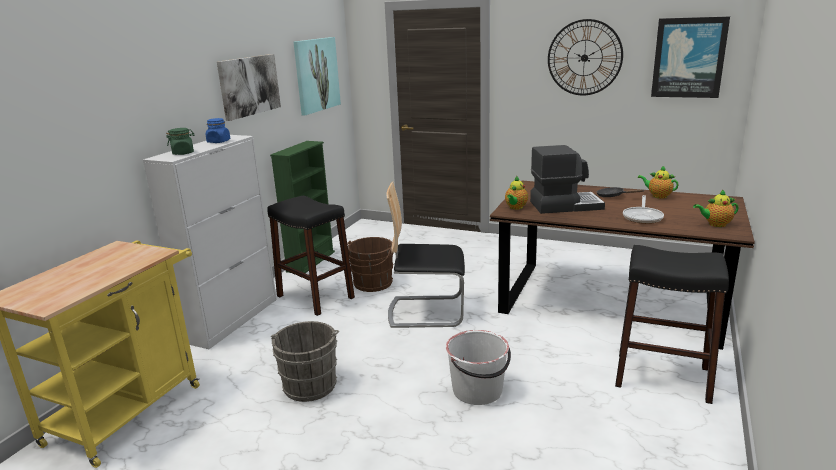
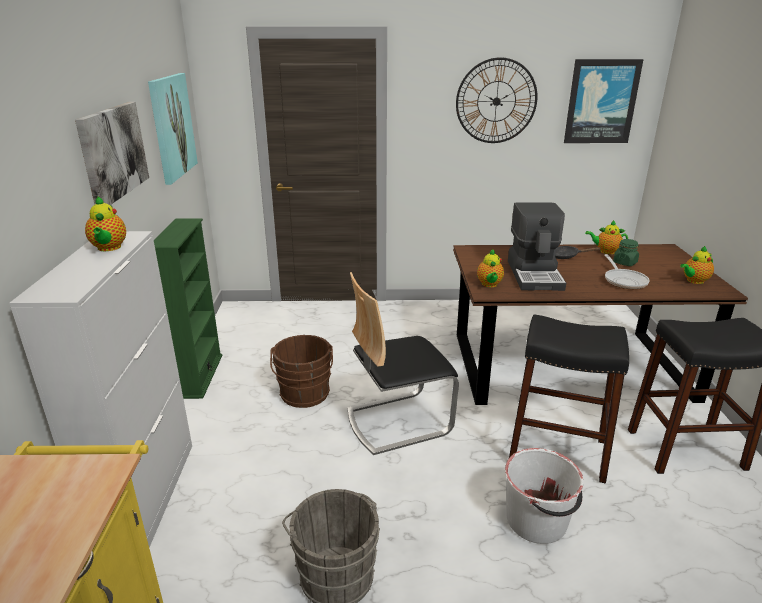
camera: 25 degrees left, 5 degrees up
(183, 153) = (74, 279): green jar -> green jar (625, 263)
(218, 141) = (109, 248): blue jar -> teapot
(315, 297) = (244, 430): black stool -> black stool (557, 451)
(565, 205) = (535, 275): coffee machine -> coffee machine turned 120 degrees clockwise

